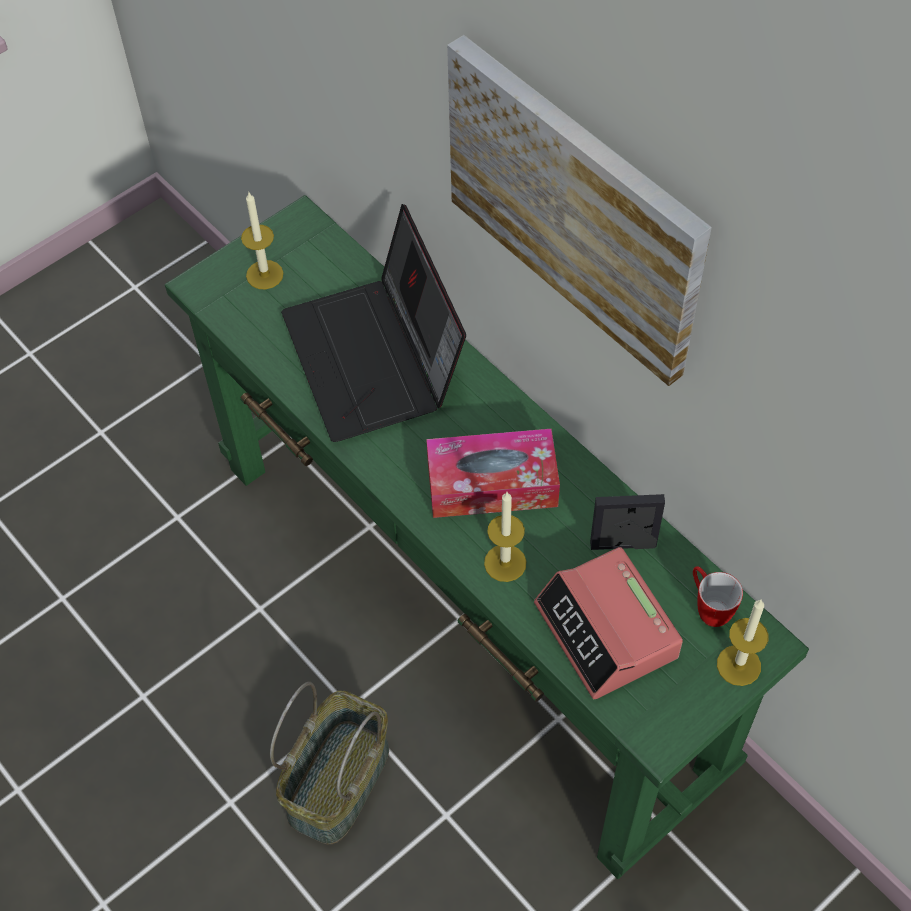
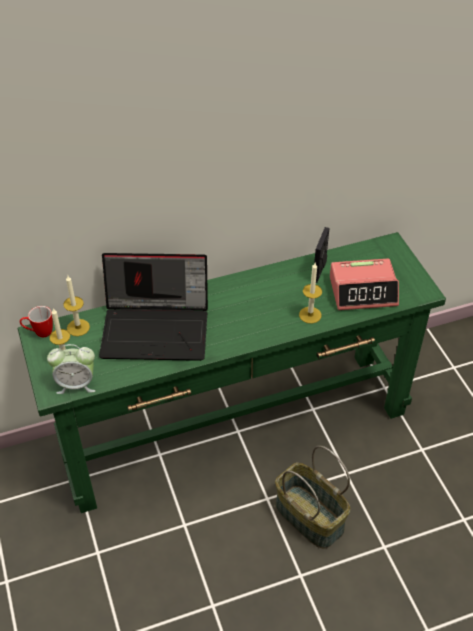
camera: 70 degrees left, 10 degrees down
(226, 306) = (76, 384): none -> alarm clock
(492, 484) = (262, 306): tissue box -> none
(575, 207) = (227, 137): picture -> none
(708, 607) = (365, 254): mug -> mug (39, 332)
(738, 665) = (398, 255): candle -> candle (78, 327)

